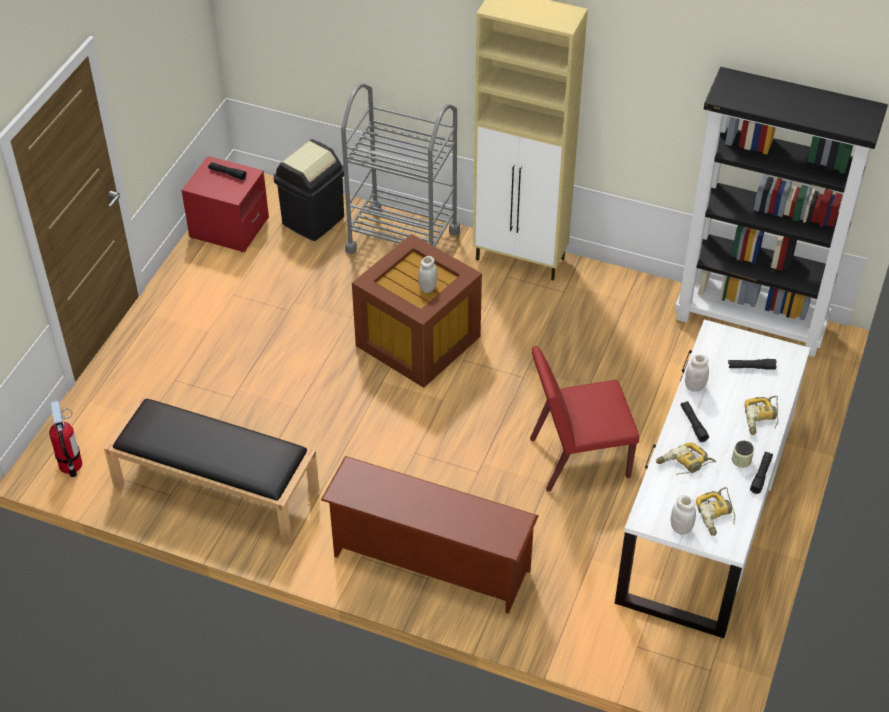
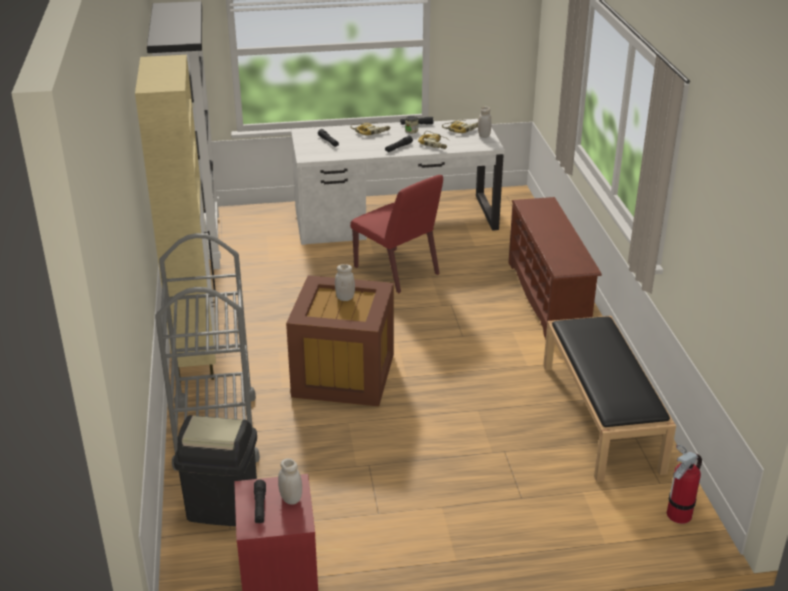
camera: 120 degrees left, 15 degrees down
(694, 386) = (365, 153): white jar -> white jar (291, 499)

